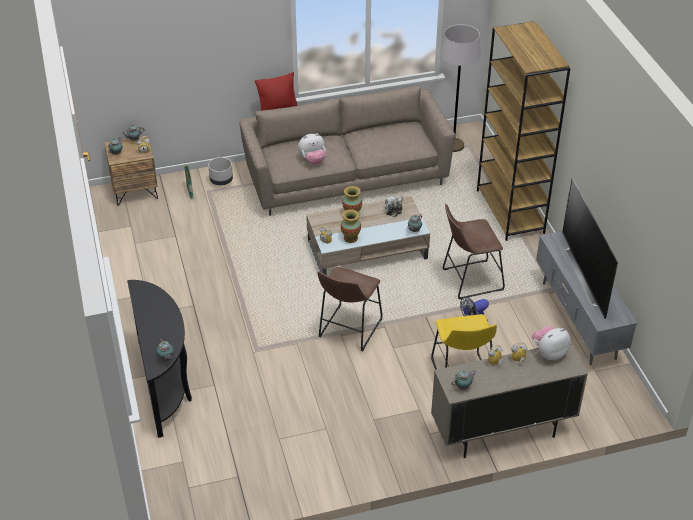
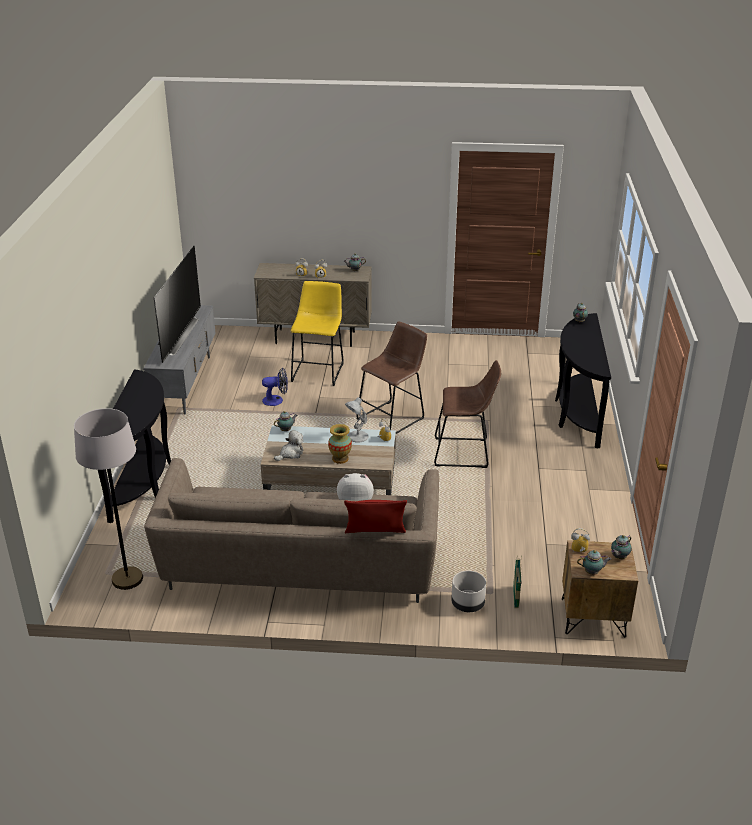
camera: 160 degrees left, 10 degrees down
(350, 238) = (357, 437): vase -> white table lamp
(469, 280) = (250, 431): brown stool -> brown stool (465, 453)
(510, 212) = (145, 482): brown bookcase -> black console table
(549, 353) = (275, 274): plush toy -> none

